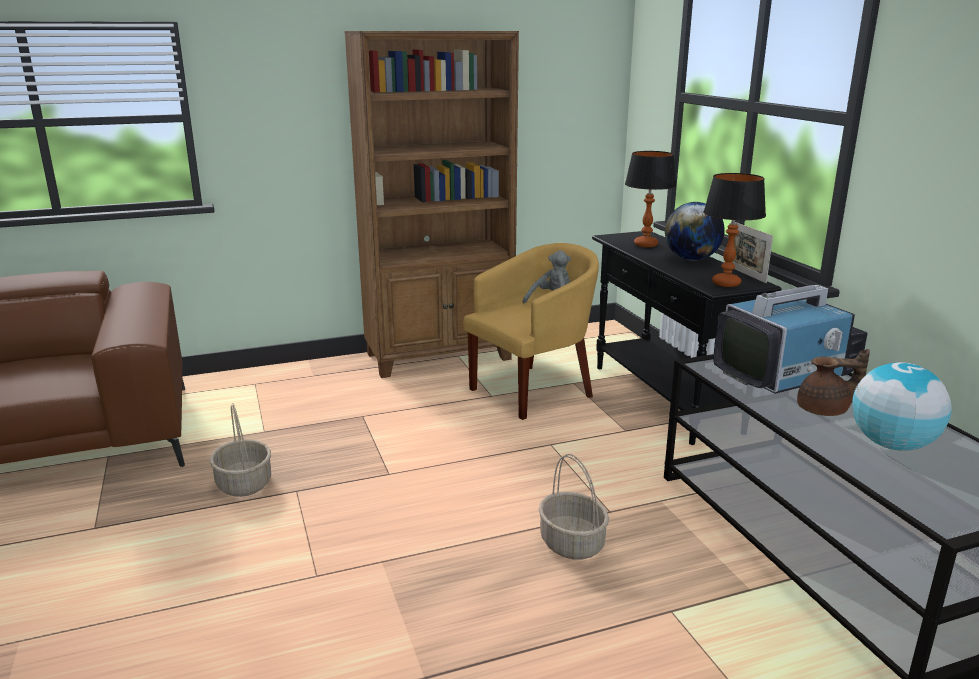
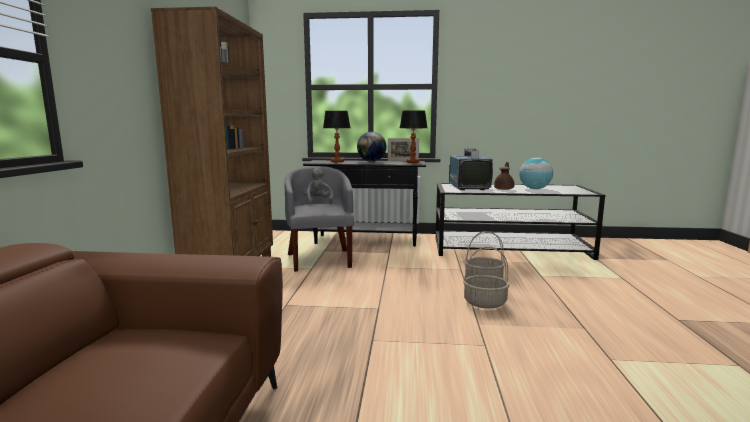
camera: 65 degrees left, 10 degrees down
(245, 484) = (342, 359): basket -> basket (485, 302)
(533, 390) = (320, 259): yellow armchair -> grey armchair

